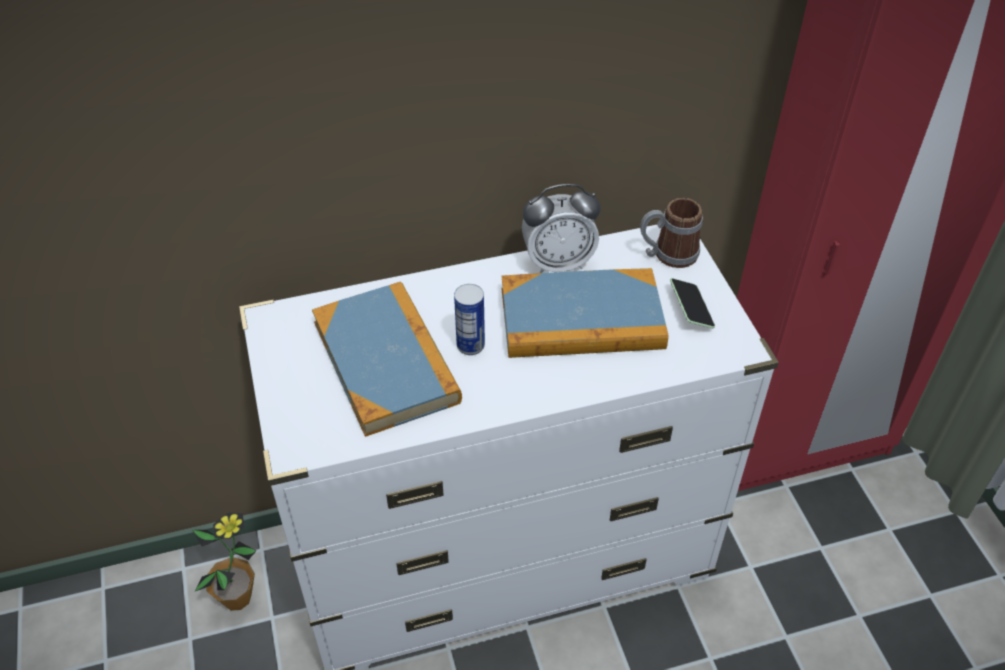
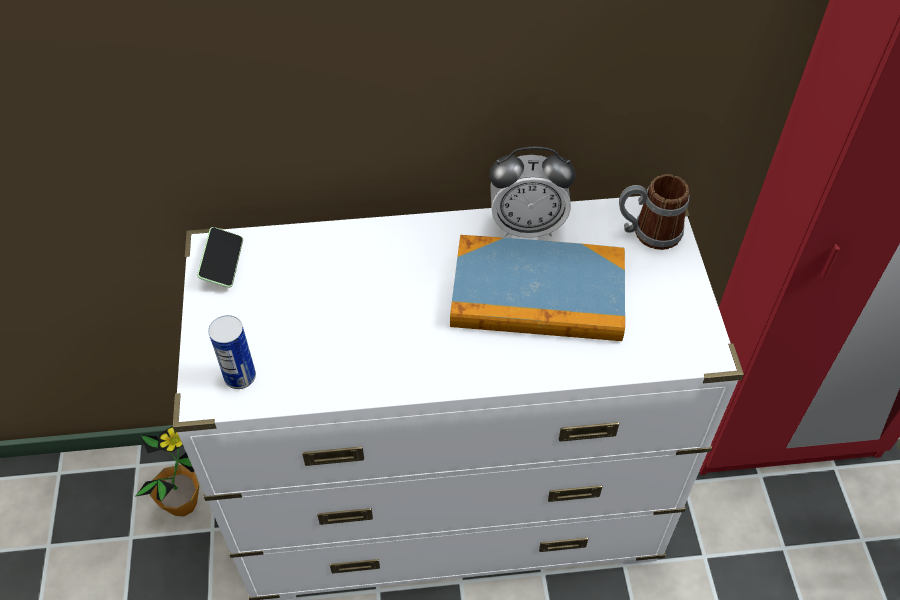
camera: 10 degrees right, 5 degrees up
(386, 361) = (321, 313): book -> none
(470, 345) = (413, 307): can -> can (240, 377)
(690, 310) = (659, 299): phone -> phone (222, 263)

